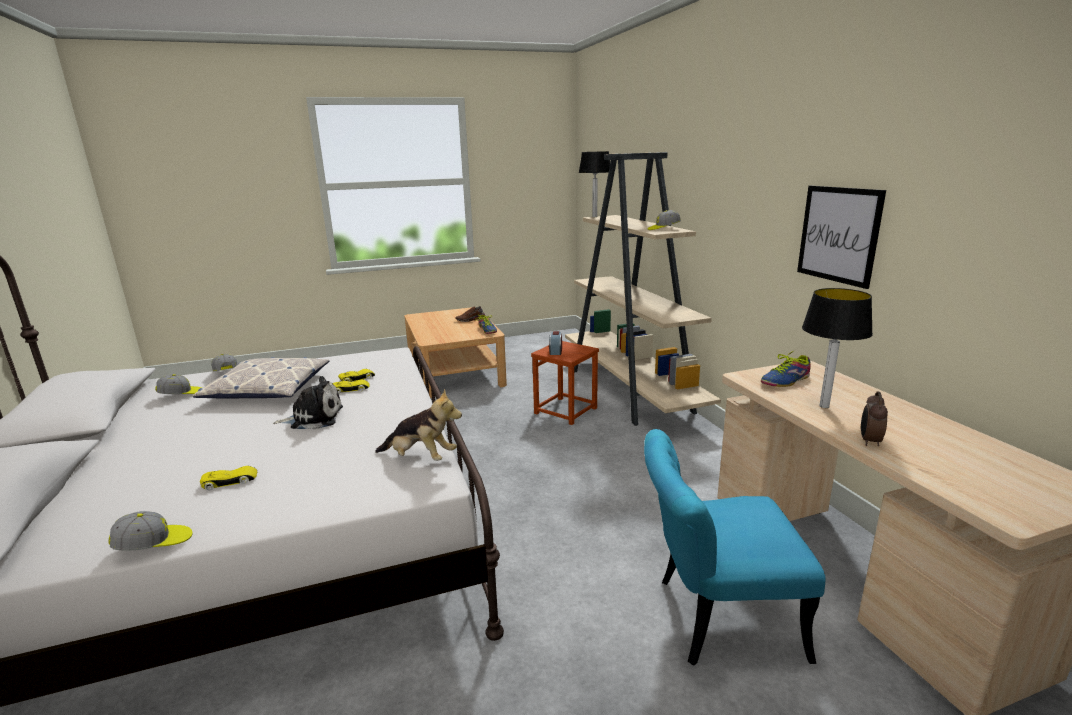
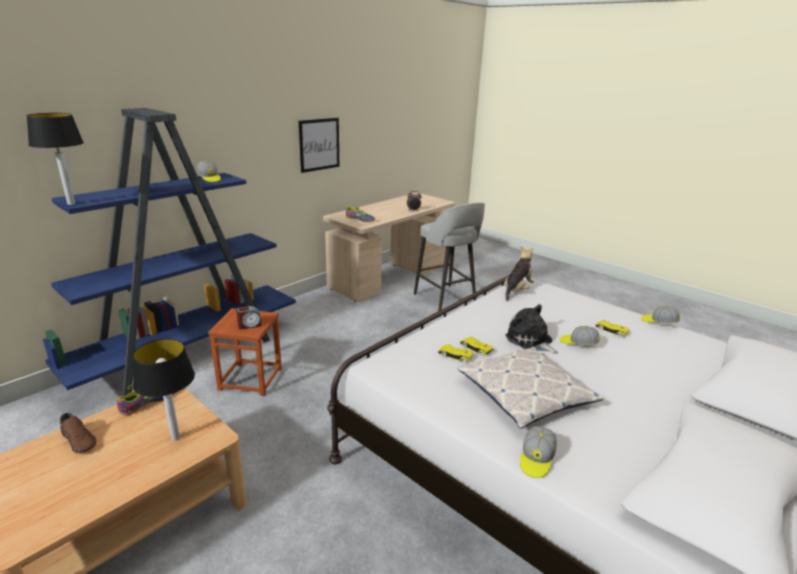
camera: 120 degrees left, 5 degrees up
(182, 395) = (603, 446): cap -> cap (578, 343)
(420, 458) = (517, 290): plush toy -> plush toy turned 45 degrees clockwise
(630, 391) = (190, 354): beige bookcase -> blue bookcase
(713, 618) = (445, 299): turquoise chair -> grey stool
(824, 406) = (386, 214): table lamp -> table lamp (176, 437)

